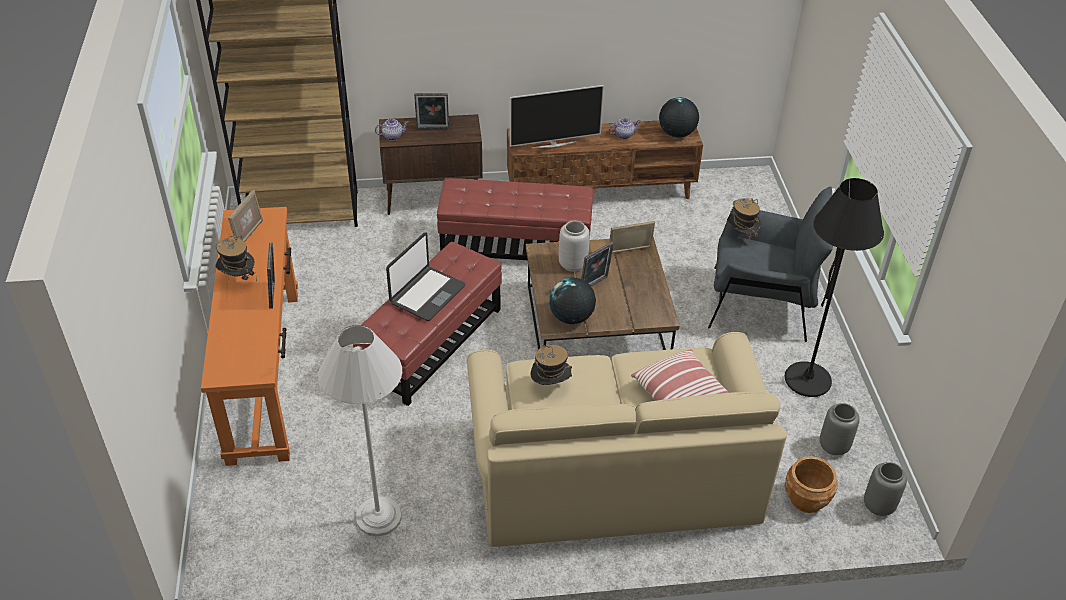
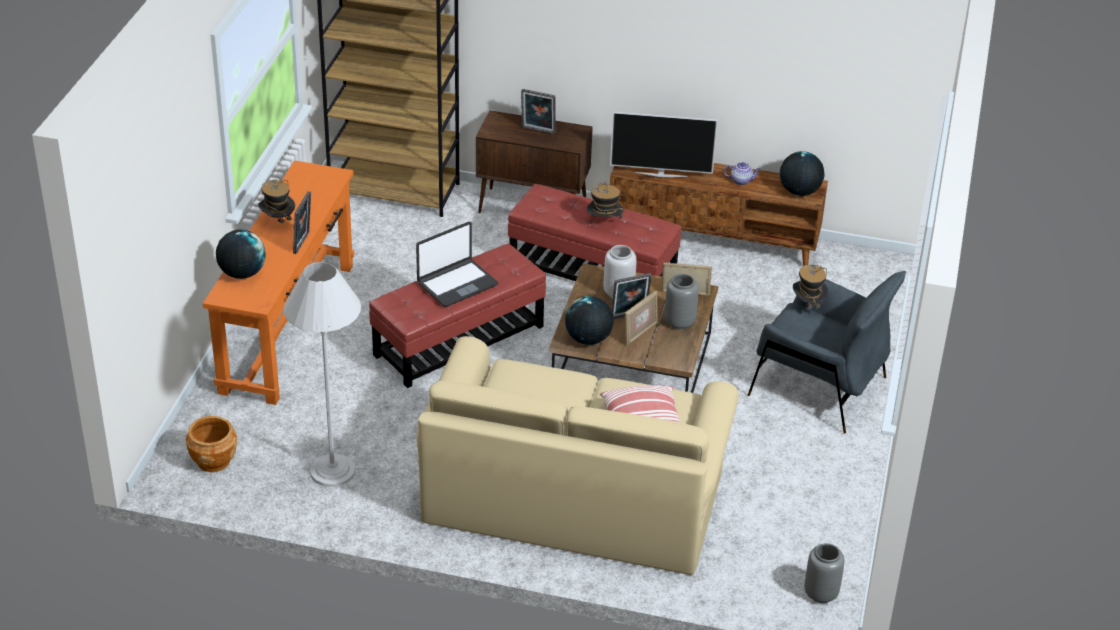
camera: 20 degrees right, 5 degrees down
(227, 344) = (242, 273): none -> globe
(248, 234) = (306, 186): picture frame -> picture frame (640, 333)
(393, 136) = (494, 129): teapot -> none
(550, 386) = (523, 386): hat -> hat (604, 224)
(806, 499) = (750, 568): brown planter -> brown planter (213, 461)
(807, 380) = (822, 468): black floor lamp -> none
(833, 447) = (809, 532): grey vase -> grey vase (679, 322)

